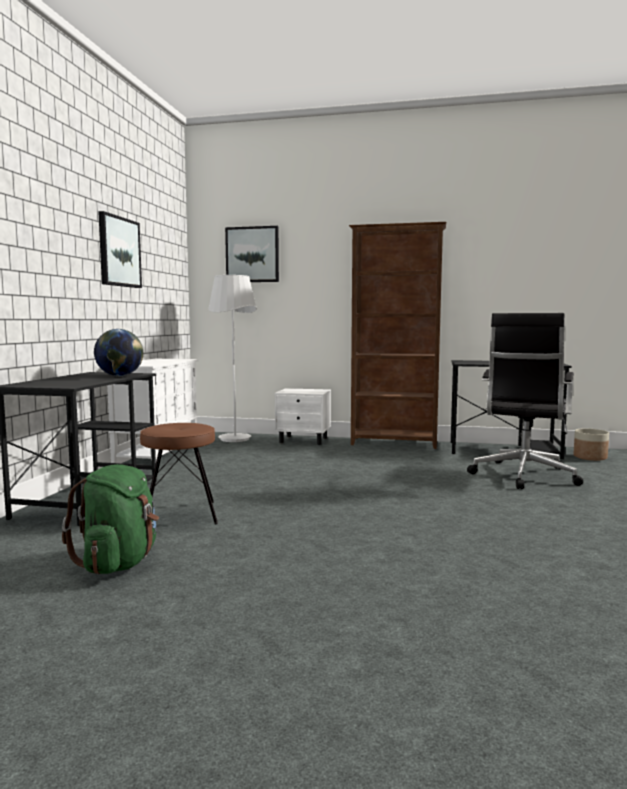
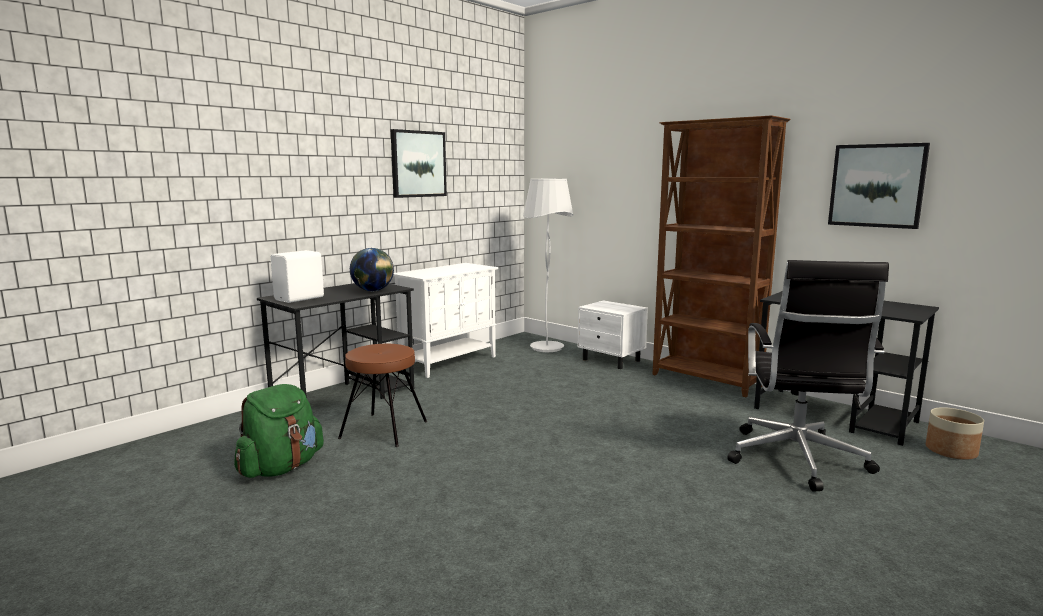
camera: 30 degrees right, 5 degrees up
(55, 383) = (300, 299): none -> white speaker
(252, 254) = (580, 153): picture -> picture (877, 185)
(523, 476) = (796, 460): black office chair -> black office chair turned 45 degrees counterclockwise

